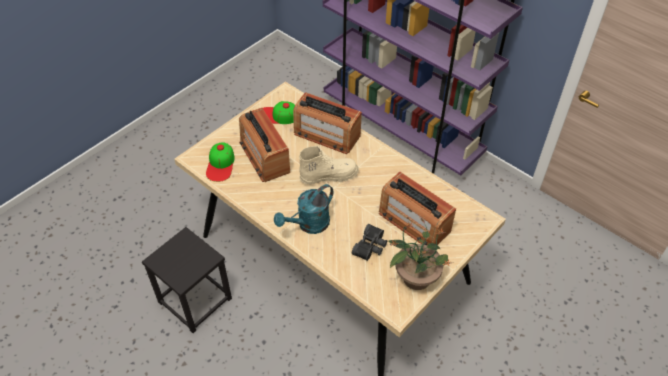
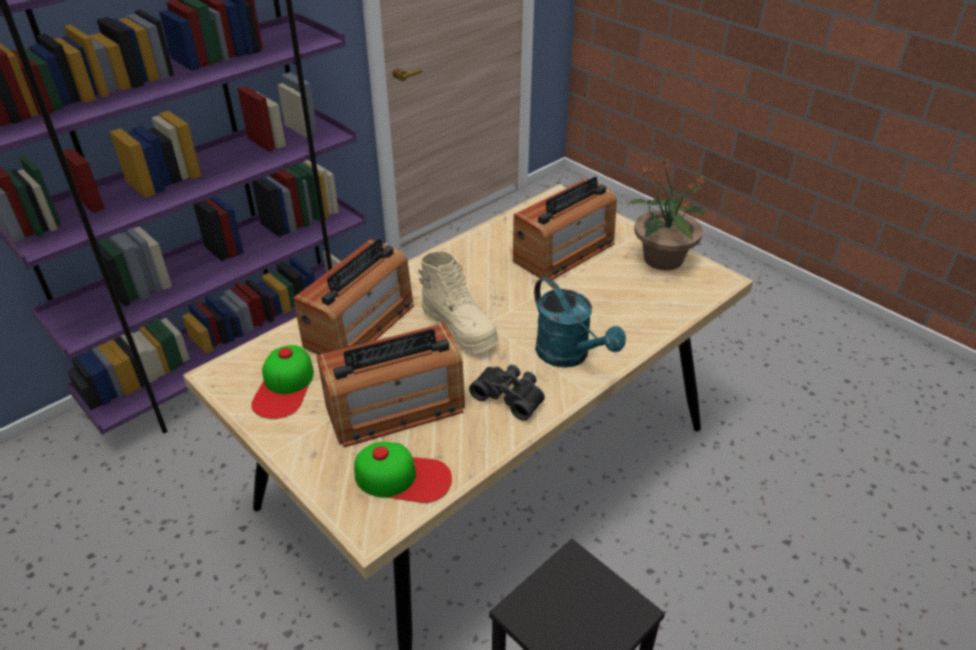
camera: 85 degrees left, 10 degrees down
(328, 175) = (460, 328): beige boot -> beige boot turned 150 degrees clockwise
(371, 247) = (612, 293): black binoculars -> black binoculars (510, 396)

